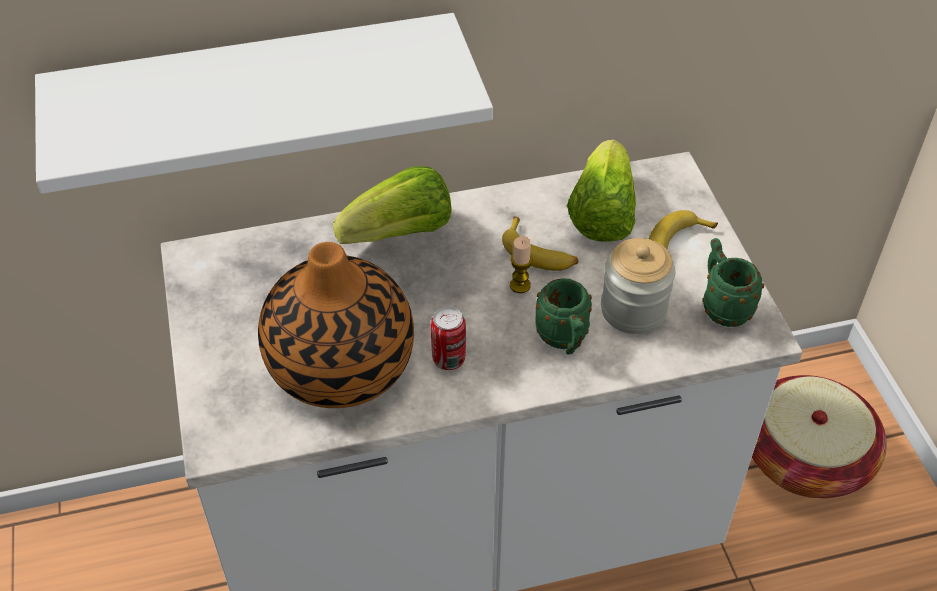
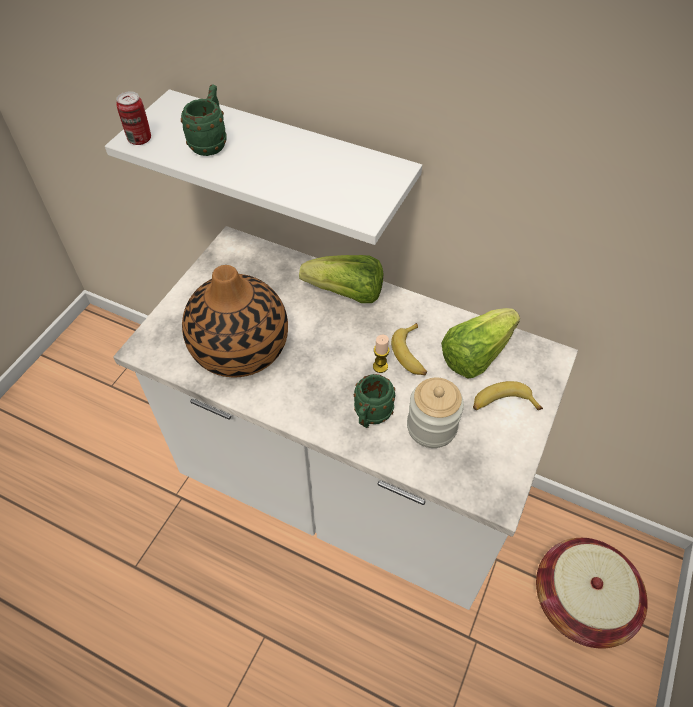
camera: 40 degrees right, 5 degrees up
(448, 359) = (296, 383): can -> can (140, 139)
(722, 306) = (491, 463): green mug -> green mug (211, 143)

